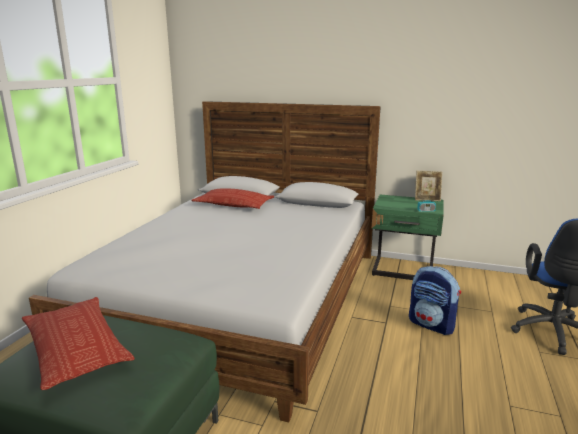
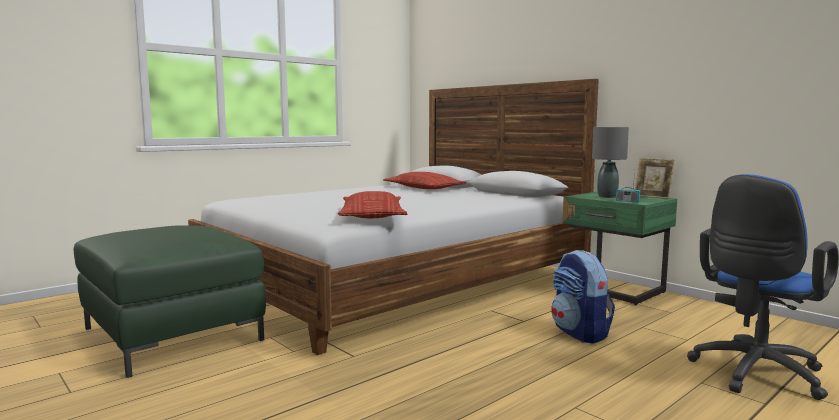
camera: 30 degrees right, 10 degrees down
(76, 347) = (160, 231): pillow -> pillow (372, 215)
(401, 204) = (607, 196): none -> grey table lamp

